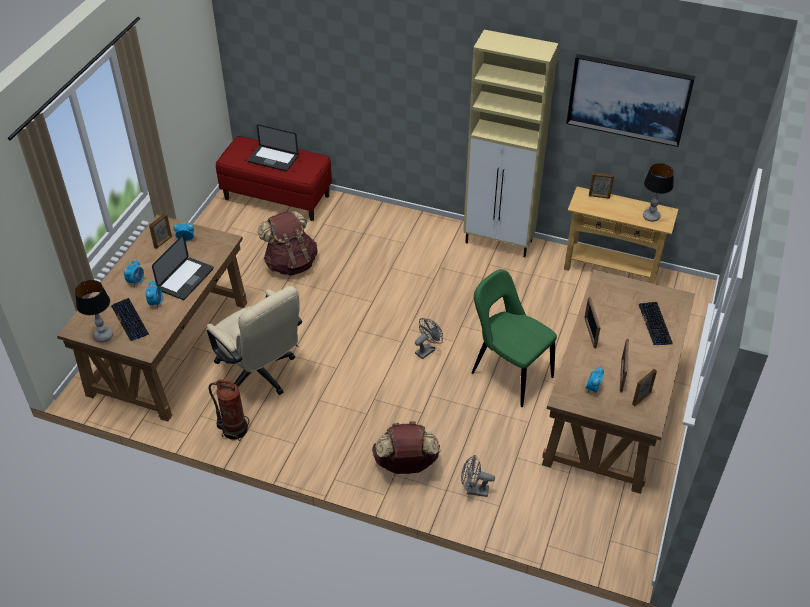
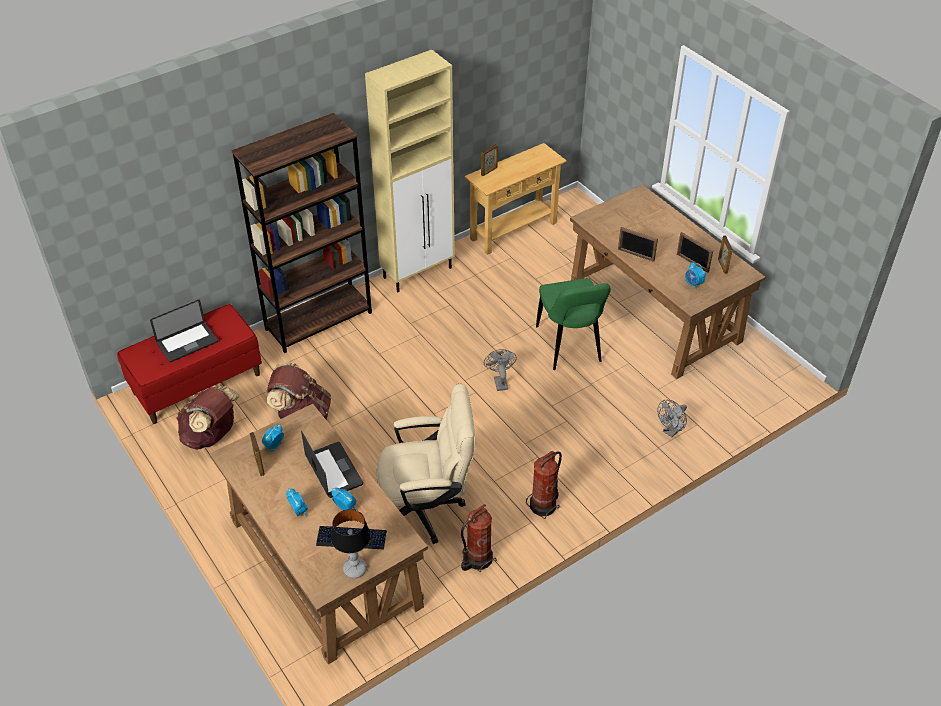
camera: 55 degrees left, 0 degrees up
(318, 443) = (544, 505): none -> fire extinguisher
(393, 219) = (319, 321): none -> brown bookcase
(406, 464) = (613, 459): brown backpack -> brown backpack (211, 436)
(508, 373) = (569, 347): green chair -> green chair turned 90 degrees counterclockwise
(628, 99) = (492, 68): picture -> none
(651, 216) = (538, 159): table lamp -> none
(655, 324) = (656, 219): keyboard -> none

